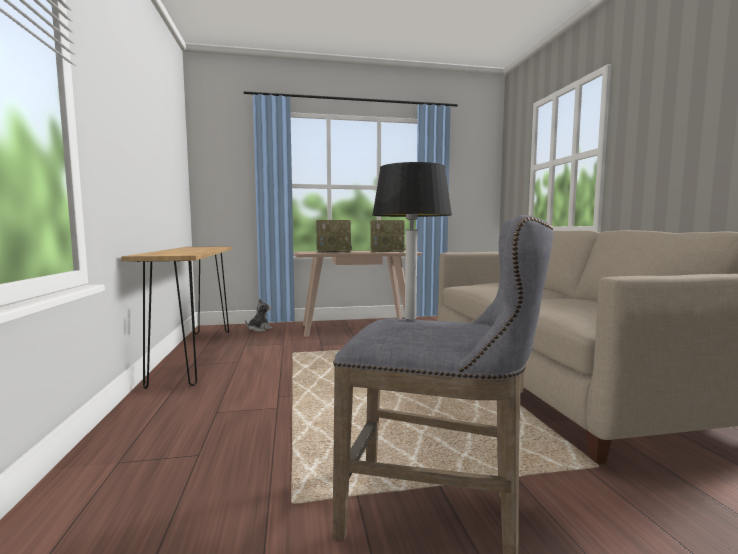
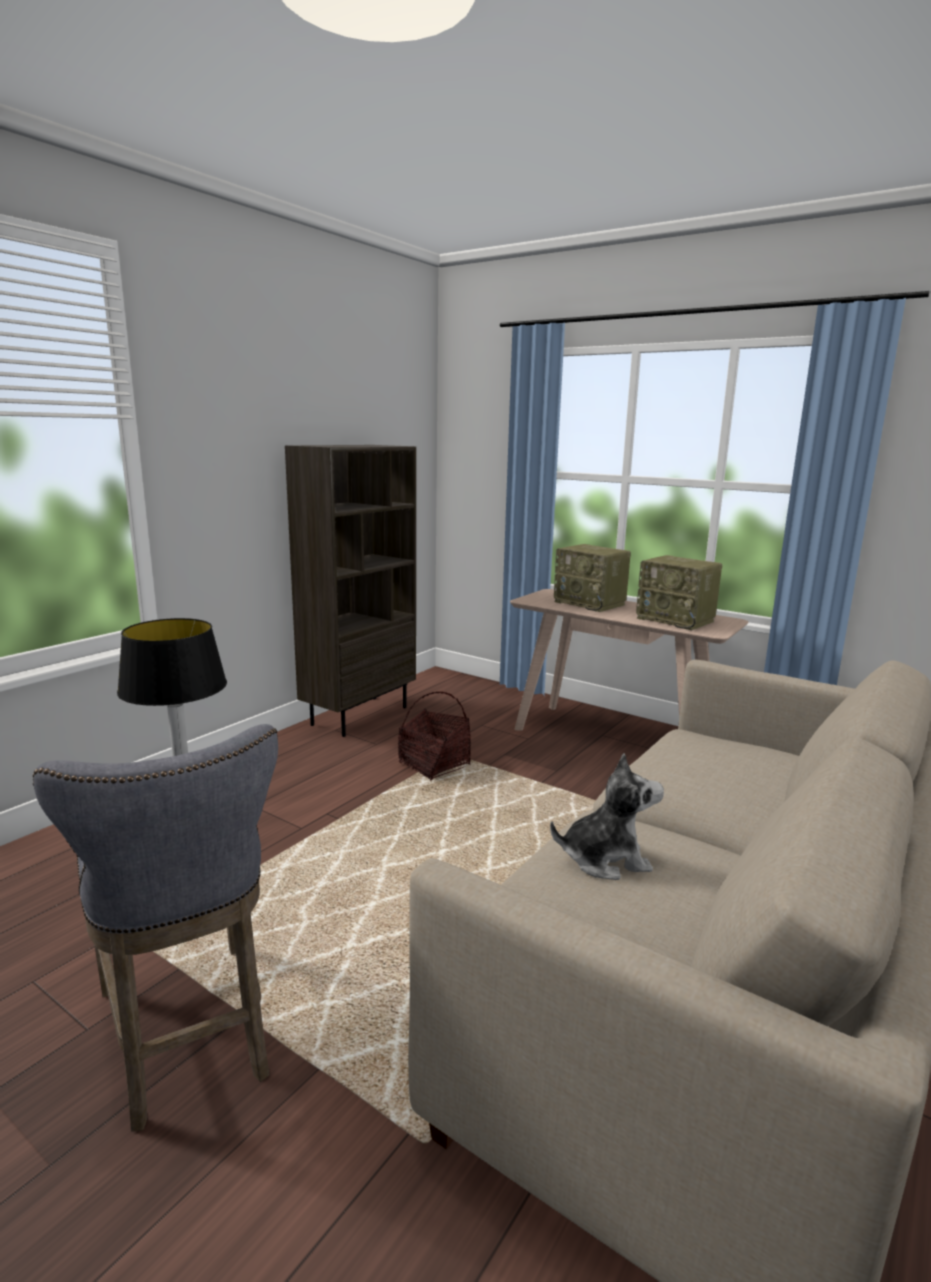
camera: 45 degrees right, 10 degrees up
(194, 354) = (359, 715): brown console table -> brown bookcase
(259, 329) = (486, 696): plush toy -> plush toy (605, 859)
(293, 359) = (434, 765): none -> basket

